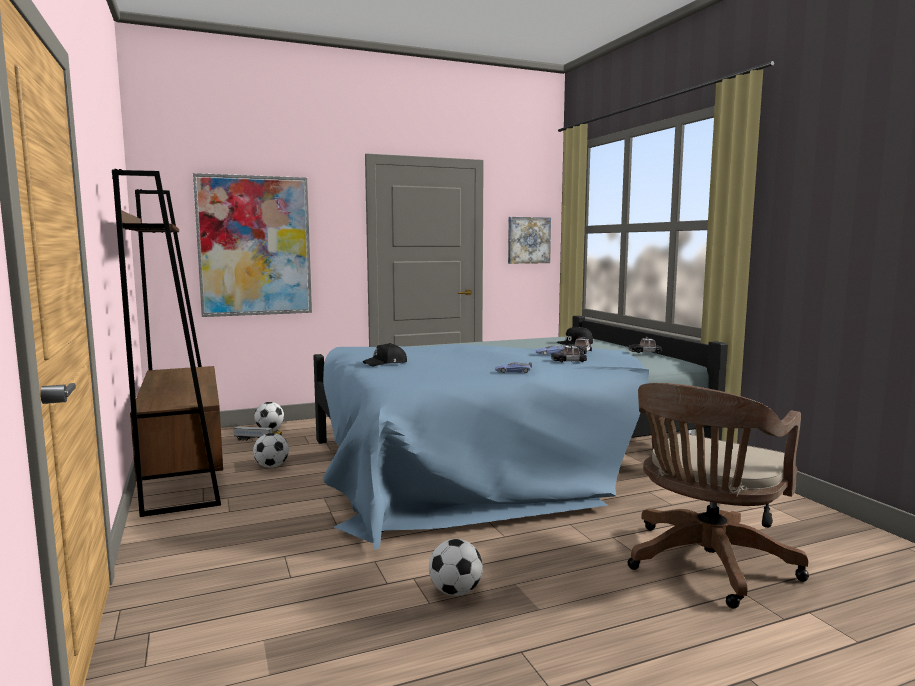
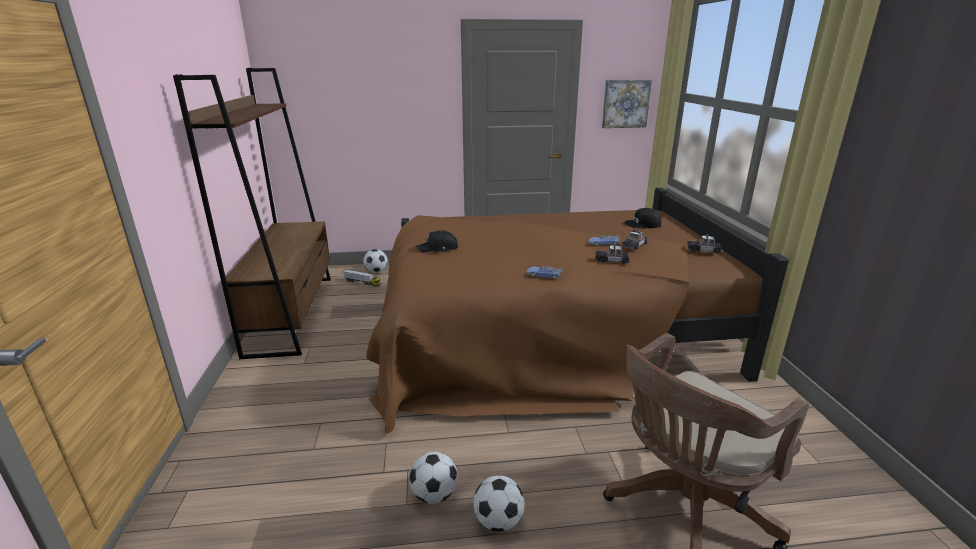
camera: 15 degrees right, 15 degrees up
(254, 246) = (360, 113): picture -> none
(271, 466) = (358, 315): football -> football (498, 521)
(498, 460) = (547, 333): blue bed -> brown bed

